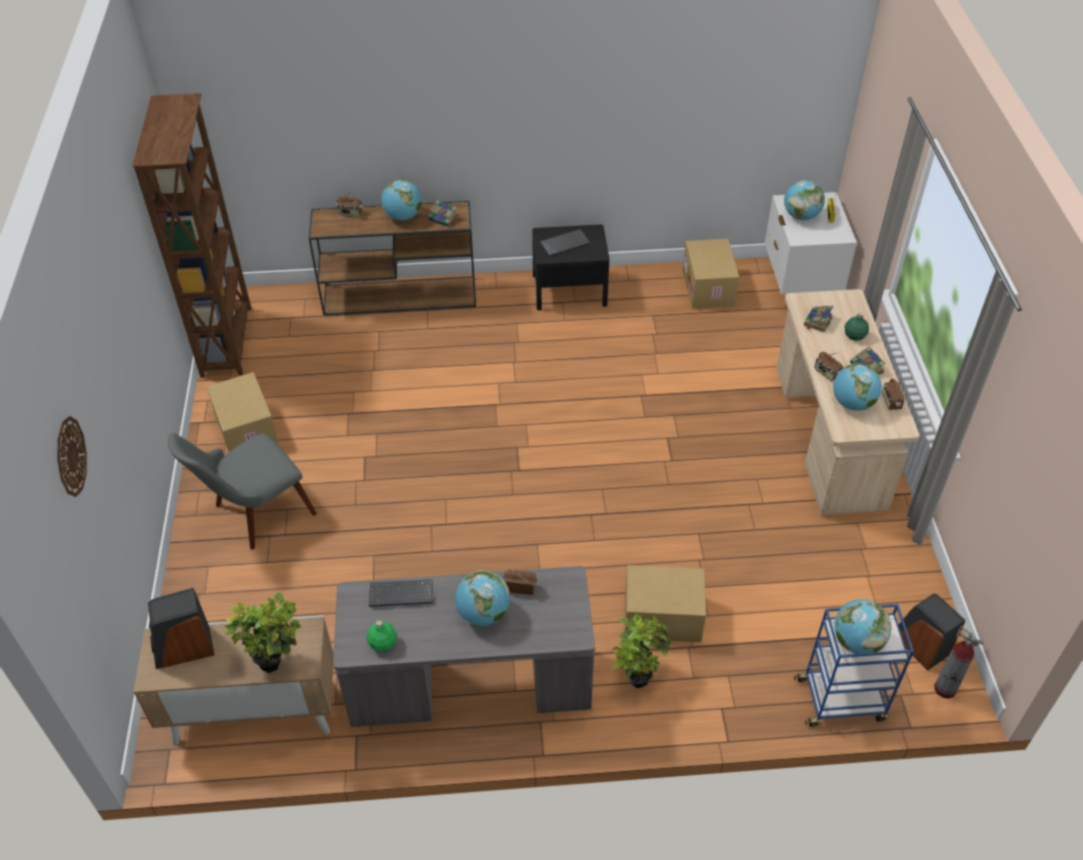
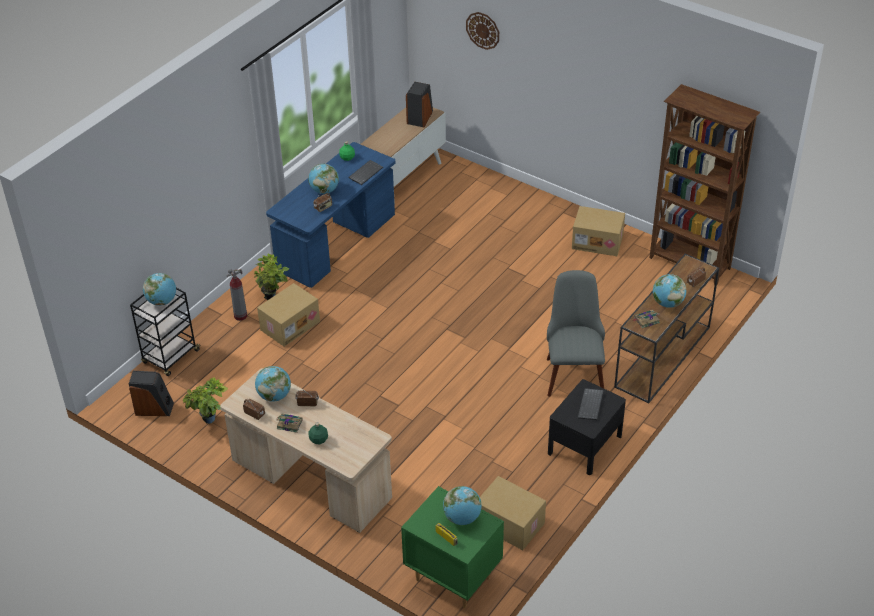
camera: 130 degrees right, 5 degrees down
(254, 515) = (525, 220): grey chair -> grey chair (573, 370)
(275, 660) = (383, 137): potted plant -> potted plant (209, 422)
(470, 686) = (336, 243): grey desk -> blue desk
(799, 288) = (453, 578): white nightstand -> green nightstand
(817, 322) = (350, 432): book -> none
(842, 699) = (170, 357): blue cart -> black cart
(945, 689) = (125, 398): fire extinguisher -> fire extinguisher (240, 316)

